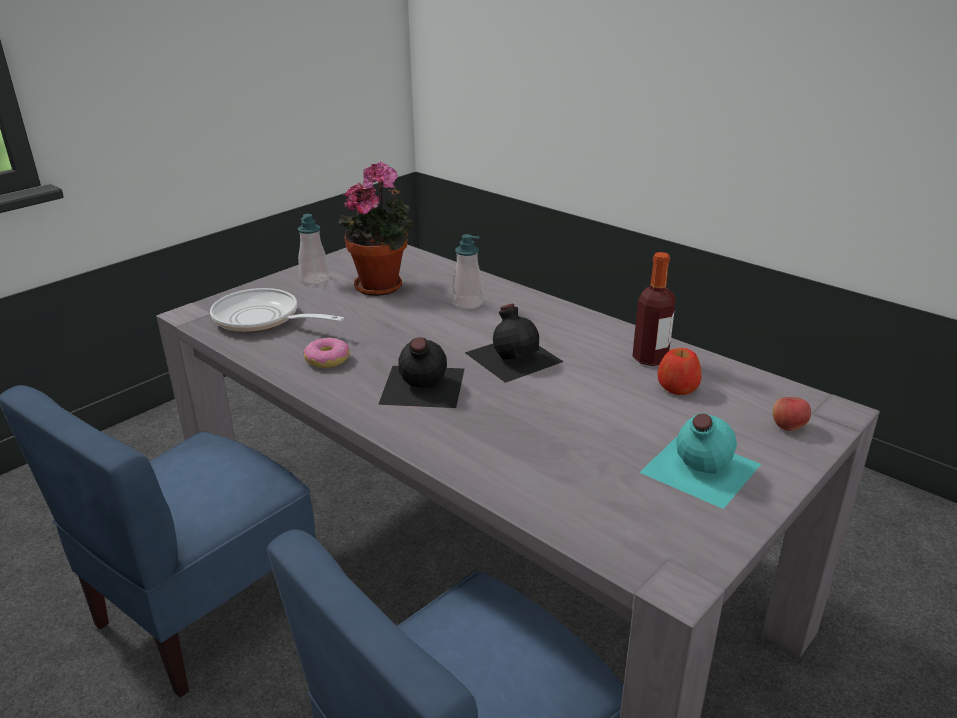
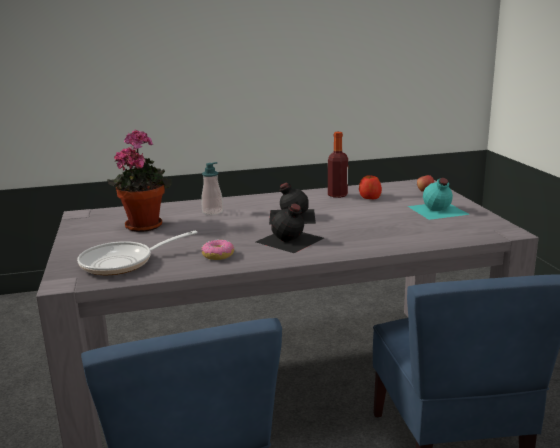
camera: 55 degrees left, 10 degrees down
(314, 279) = (92, 239): soap dispenser -> none

